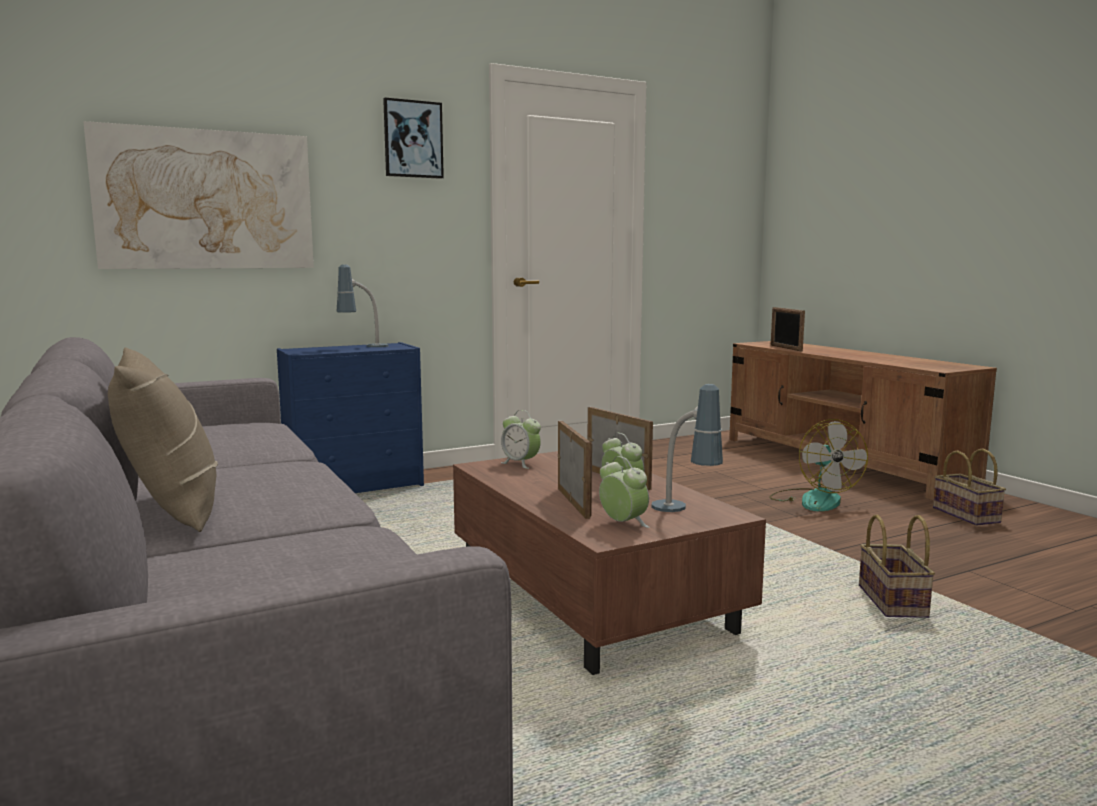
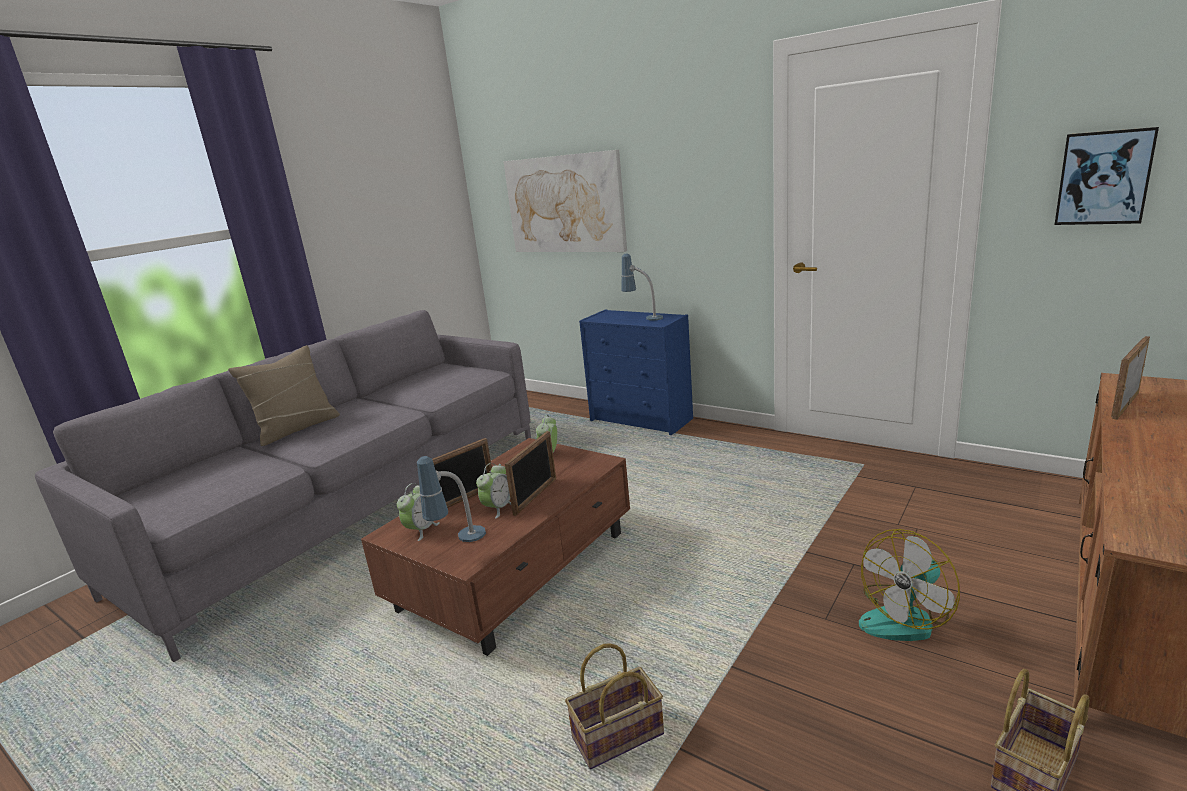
camera: 65 degrees right, 10 degrees up
(413, 139) = (698, 136): picture -> picture (1103, 178)

